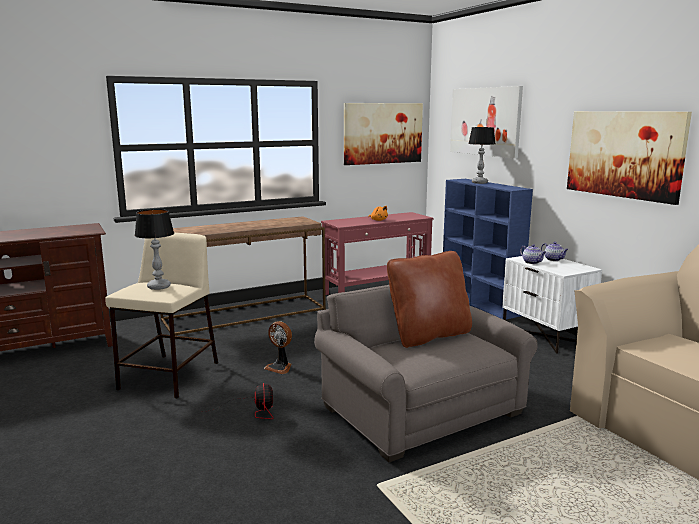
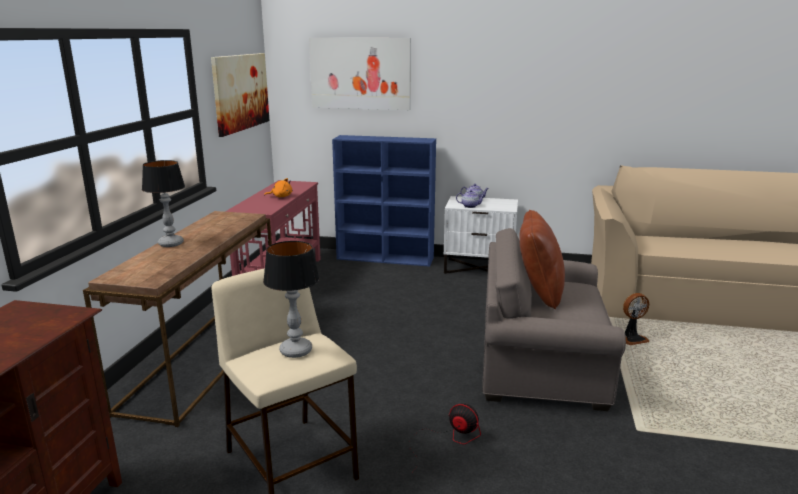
camera: 50 degrees left, 5 degrees up
(280, 367) = (373, 390): fan -> fan (632, 339)
(479, 182) = (374, 138): table lamp -> table lamp (170, 243)
(624, 154) = (531, 100): picture -> none

